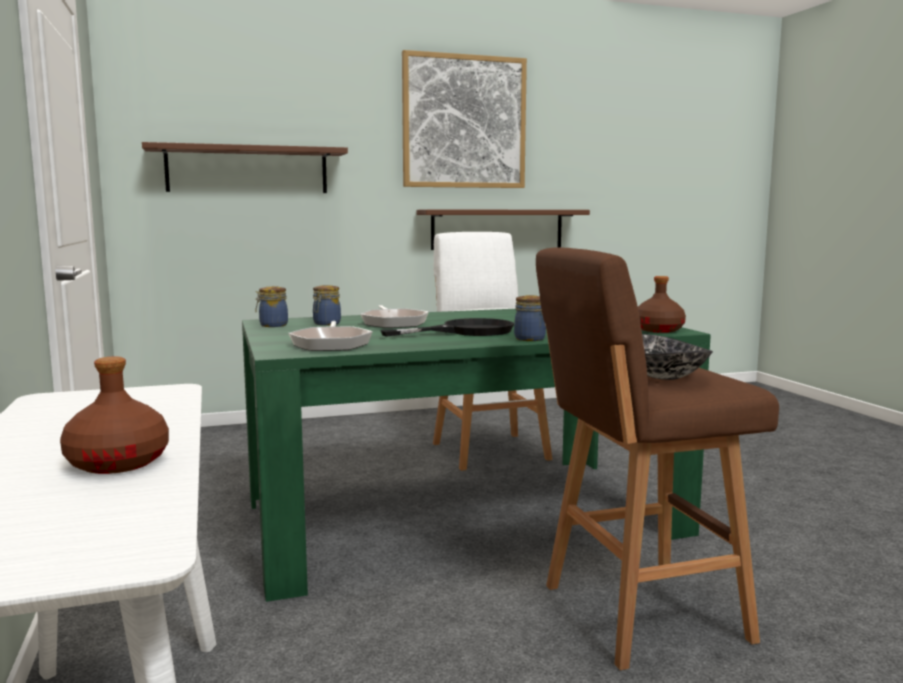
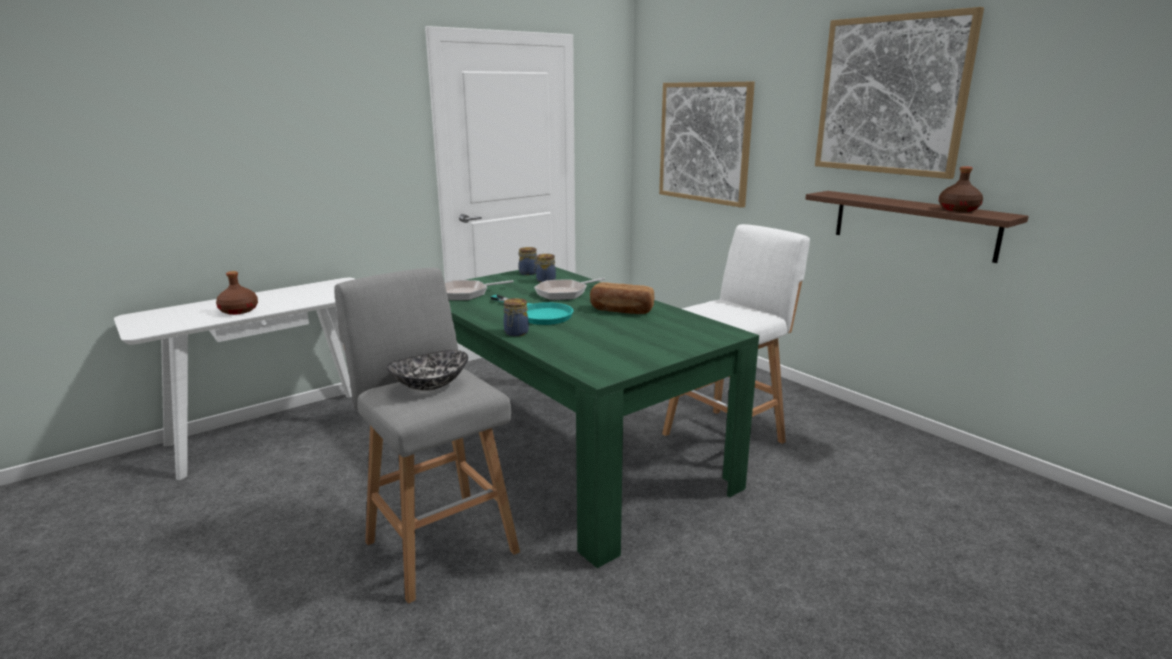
camera: 70 degrees right, 10 degrees up
(247, 170) = (704, 142): brown shelf -> picture
(465, 331) = (538, 314): black frying pan -> turquoise frying pan
(486, 317) = (621, 310): none -> bread
(638, 613) = (439, 544): brown stool -> grey stool
(659, 330) = (602, 368): brown bottle -> brown bottle (959, 209)

